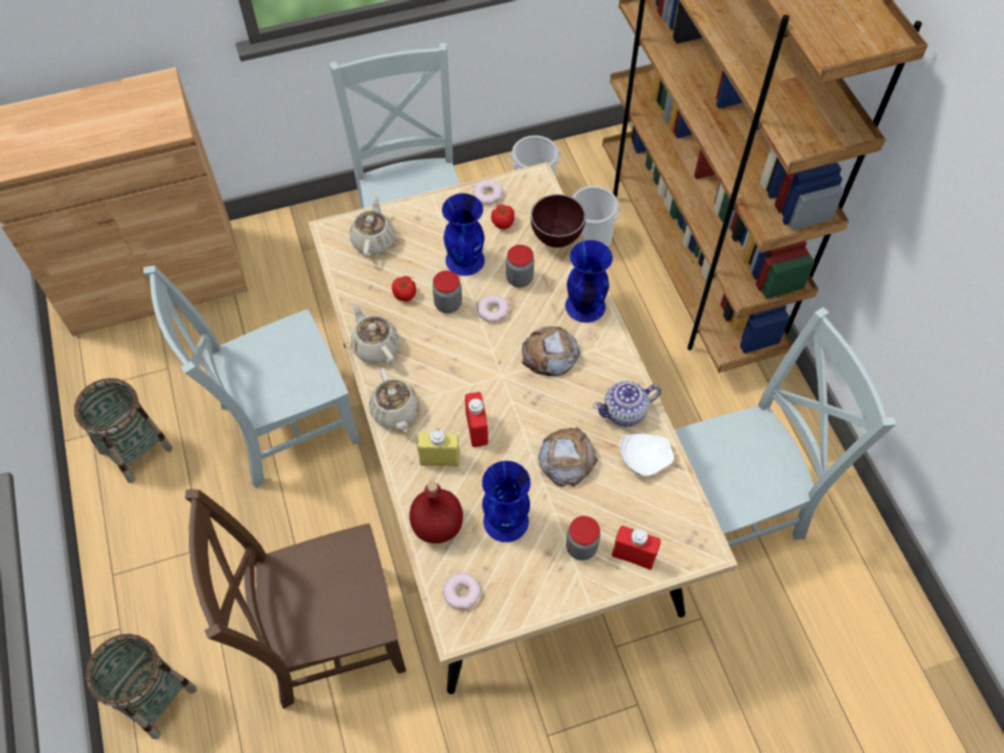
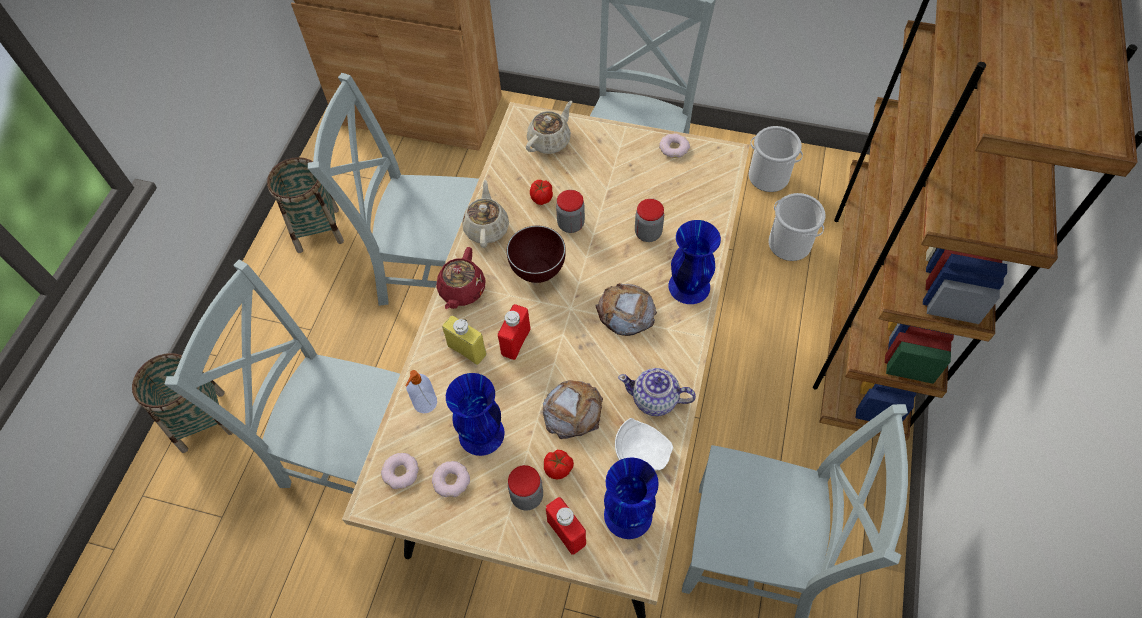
camera: 35 degrees right, 0 degrees up
(325, 635) = (347, 450): brown chair -> grey chair
(395, 412) = (462, 291): beige teapot -> red teapot
(437, 524) = (424, 403): red bottle -> soap dispenser
(465, 260) = (613, 194): blue vase -> blue vase (628, 515)
(493, 310) = (605, 249): donut -> donut (451, 480)
(503, 222) = (669, 178): tomato -> tomato (559, 468)
(557, 239) = (707, 215): brown bowl -> brown bowl (539, 272)

